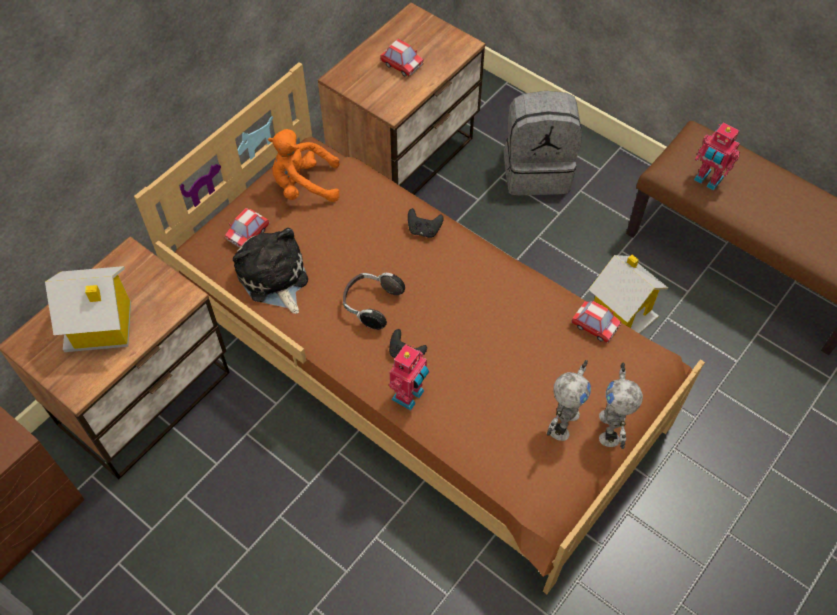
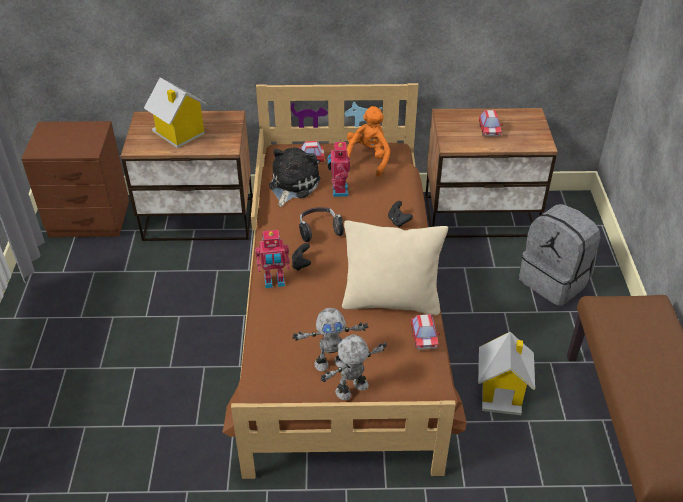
camera: 50 degrees right, 15 degrees down
(304, 185) = (368, 159): orange plush toy -> orange plush toy turned 60 degrees clockwise
(527, 317) = (391, 301): none -> beige pillow
(707, 180) = (621, 328): toy robot -> toy robot (338, 191)

